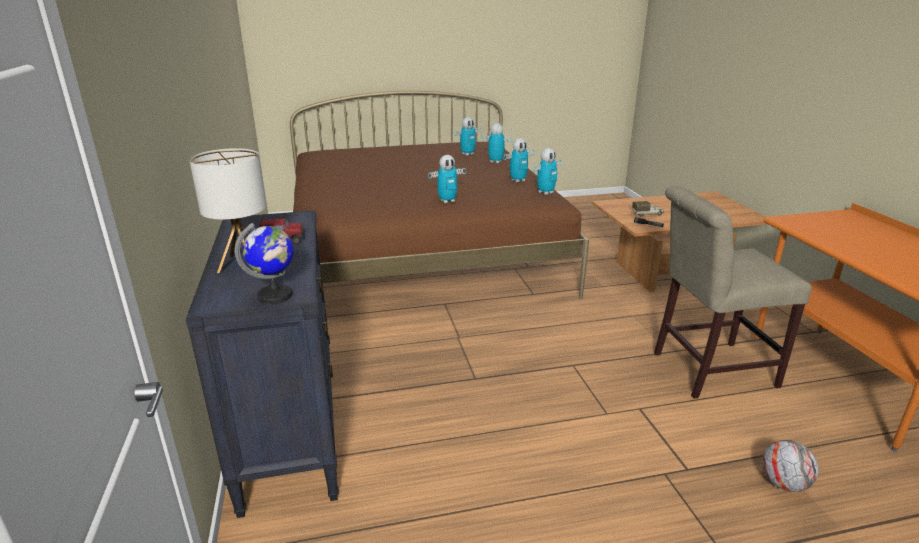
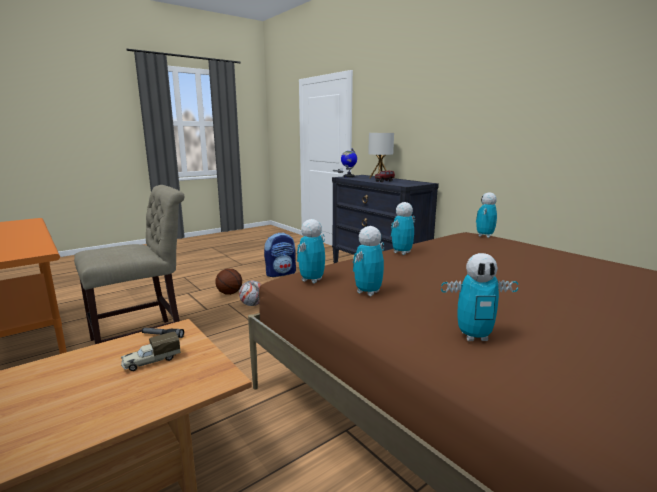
camera: 155 degrees right, 10 degrees down
(467, 154) = (578, 353): toy robot -> toy robot (484, 236)
(483, 494) = (281, 273): none -> backpack
(603, 443) = (230, 293): none -> basketball
(783, 483) = (140, 297): football -> football (252, 305)

